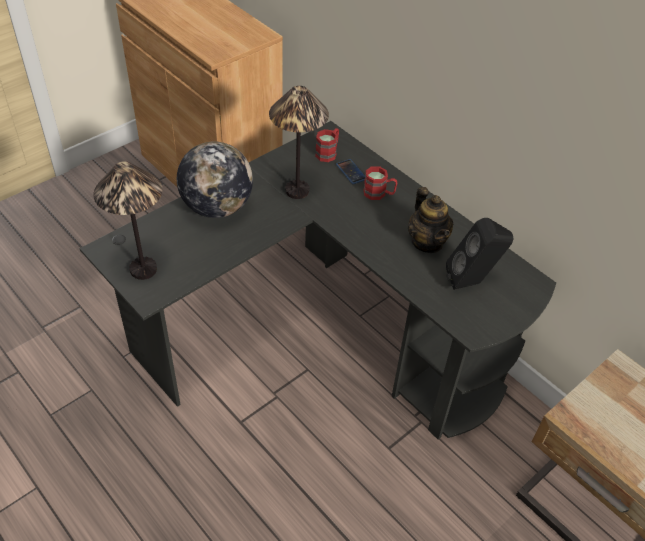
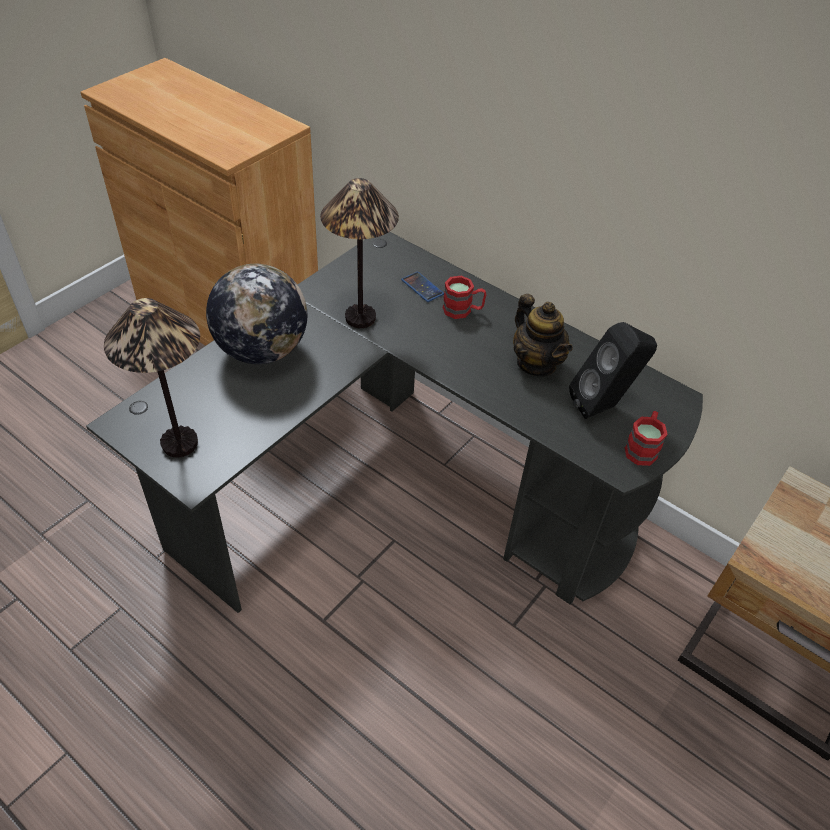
camera: 10 degrees left, 0 degrees up
(328, 152) = (388, 267): red mug -> red mug (642, 448)

